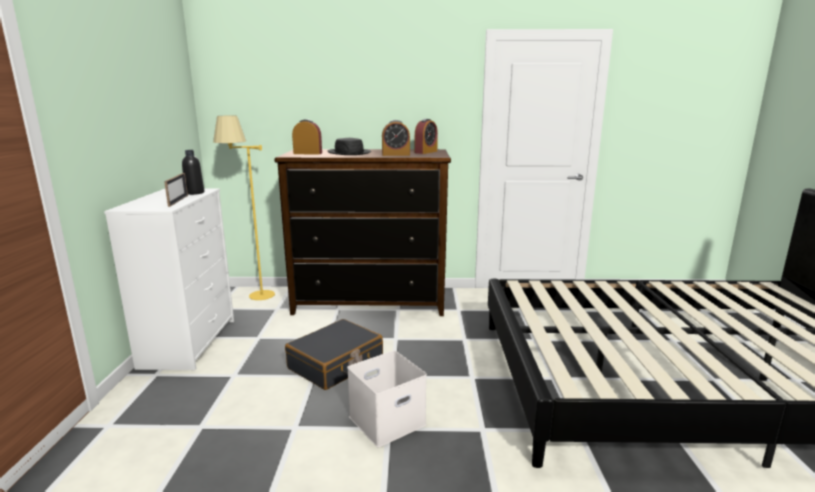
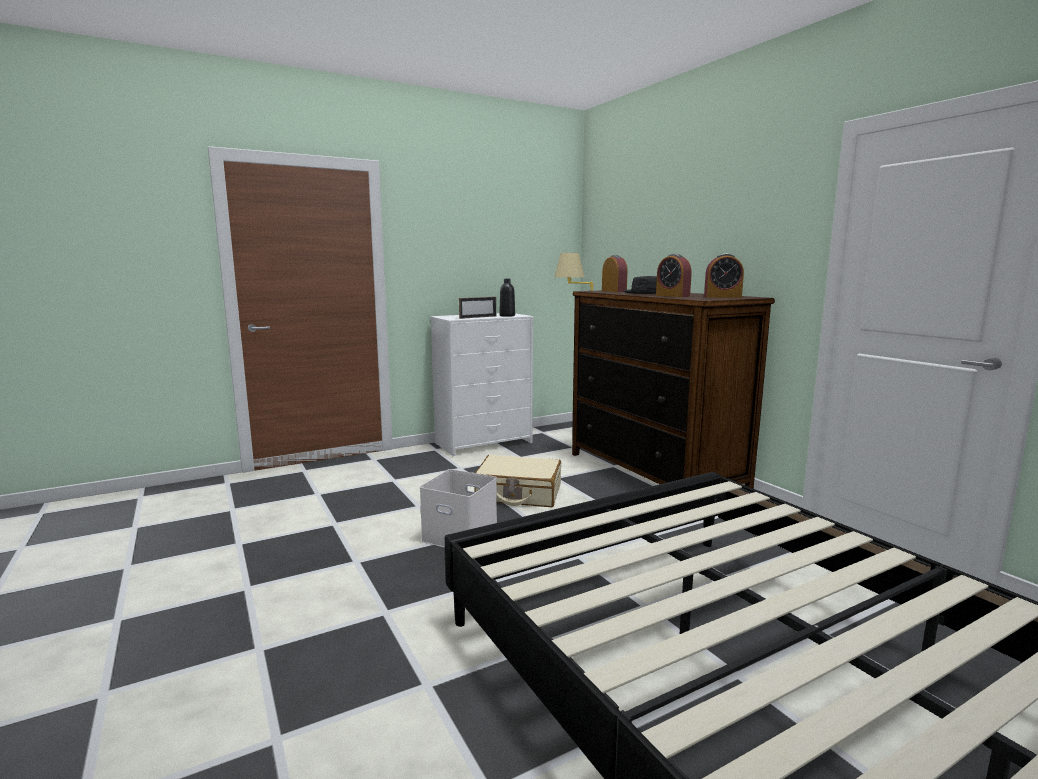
camera: 60 degrees right, 5 degrees down
(336, 364) = (518, 493): black suitcase -> beige suitcase

